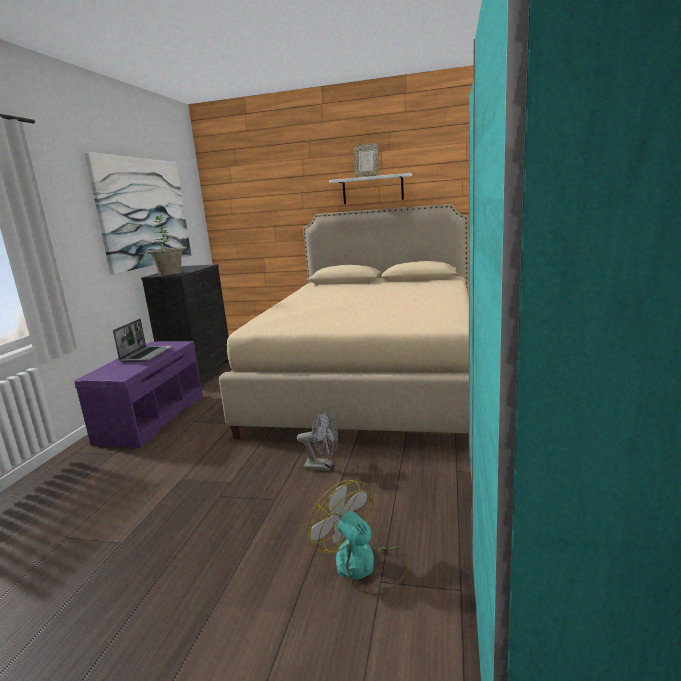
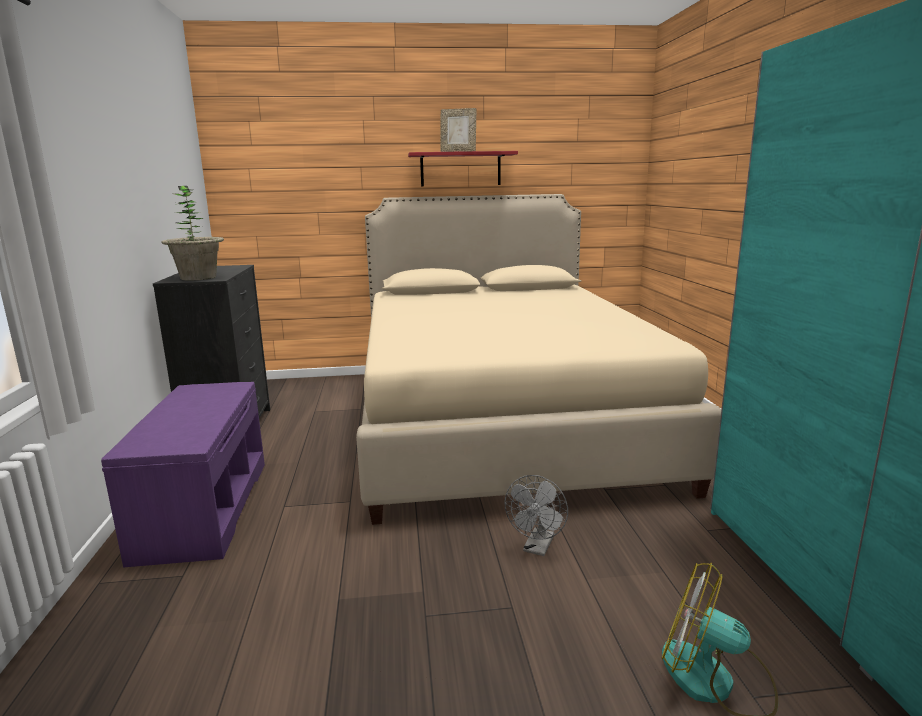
camera: 20 degrees left, 0 degrees up
(144, 212) = (147, 180): picture -> none
(146, 354) = (196, 406): laptop -> none
(323, 466) = (537, 548): grey fan -> grey fan turned 120 degrees clockwise
(372, 189) = (460, 169): white shelf -> red shelf

